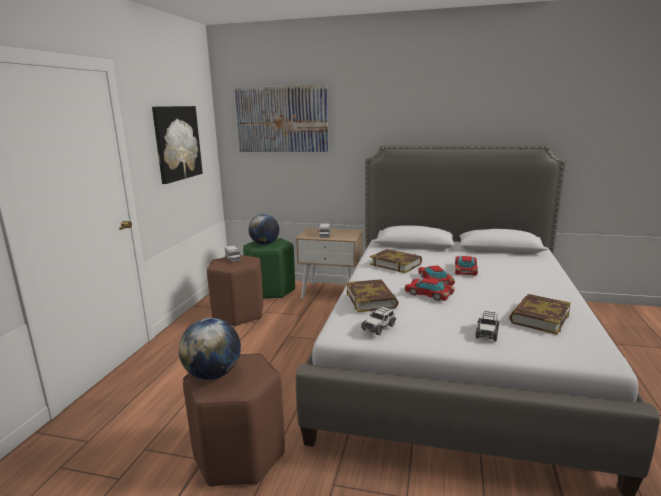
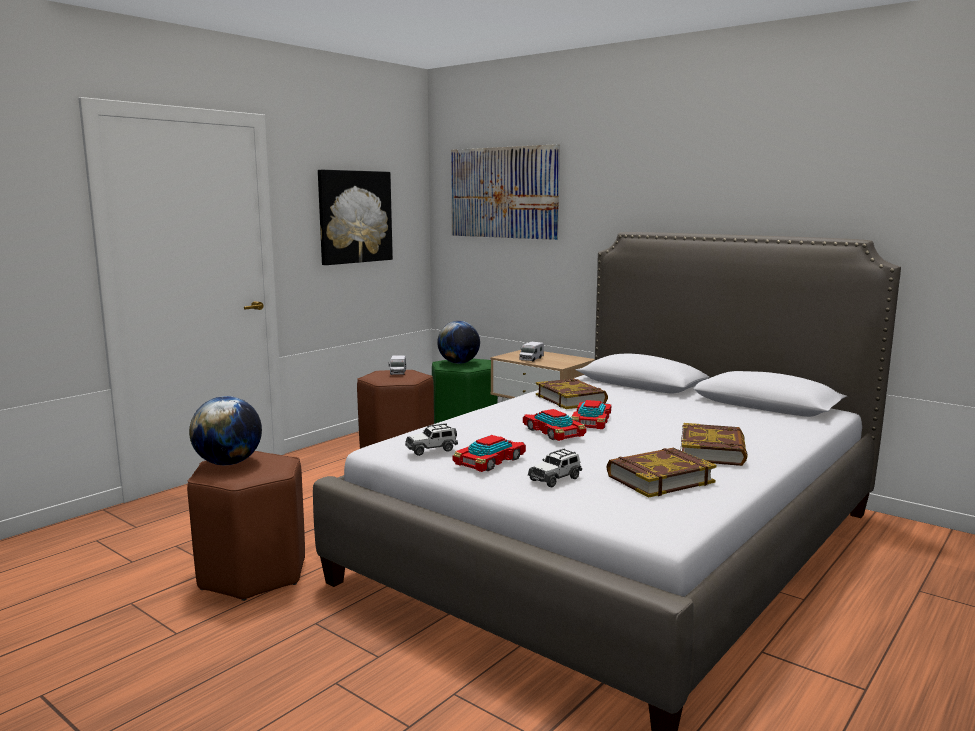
camera: 25 degrees right, 5 degrees down
(371, 299) = (469, 425): book -> book (713, 451)
(466, 269) = (659, 418): toy car -> toy car (490, 461)

